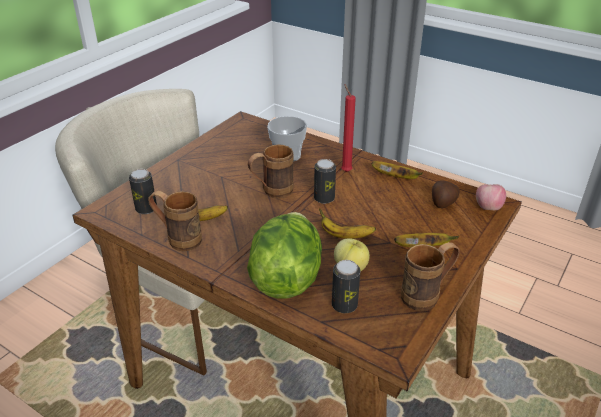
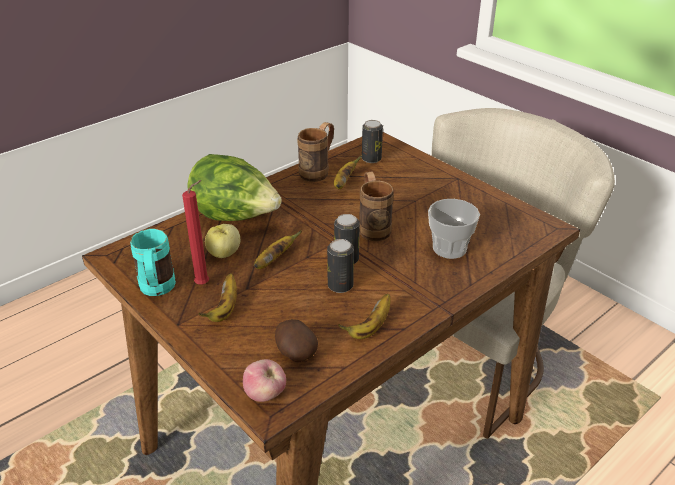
camera: 105 degrees right, 0 degrees up
(344, 305) = (181, 240): can -> can (340, 286)
(345, 171) = (400, 287): red candle -> red candle (205, 284)
(427, 295) = (157, 291): brown mug -> turquoise mug

